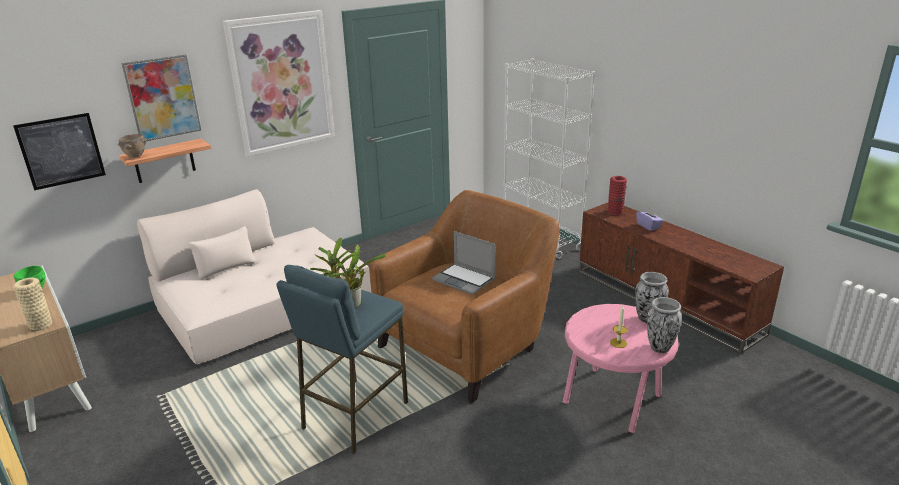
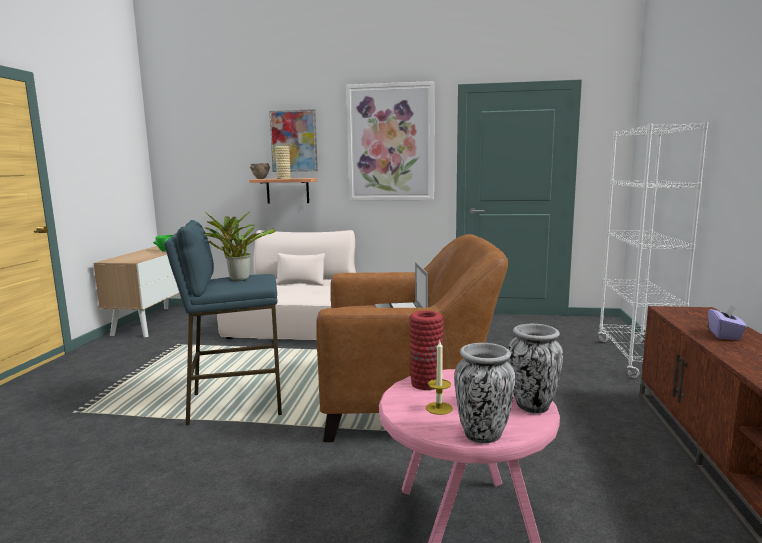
camera: 45 degrees right, 15 degrees down
(40, 325) = (131, 260): beige vase -> beige vase (283, 178)
(61, 151) = (223, 168): picture -> none
(615, 211) = (697, 314): red vase -> red vase (426, 384)

